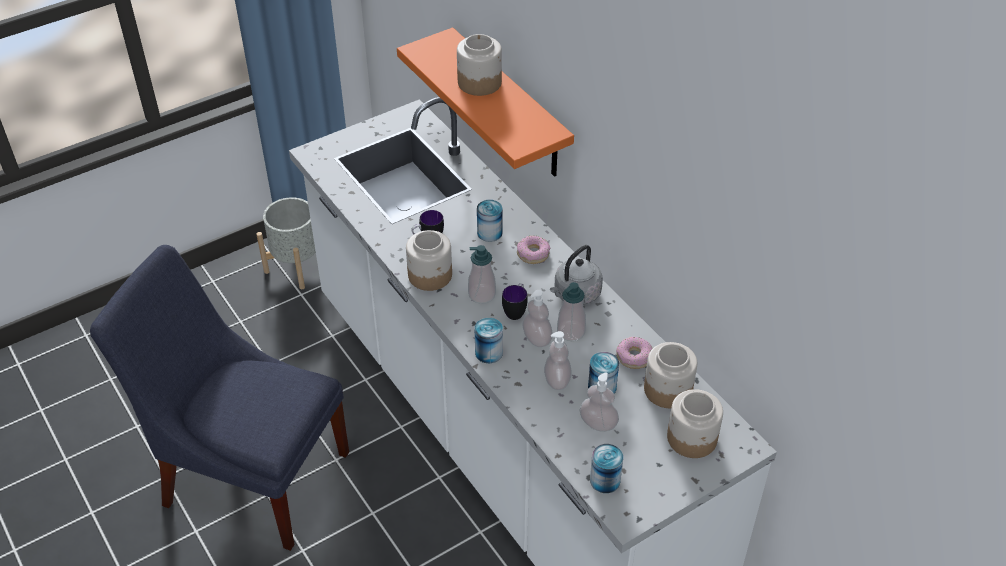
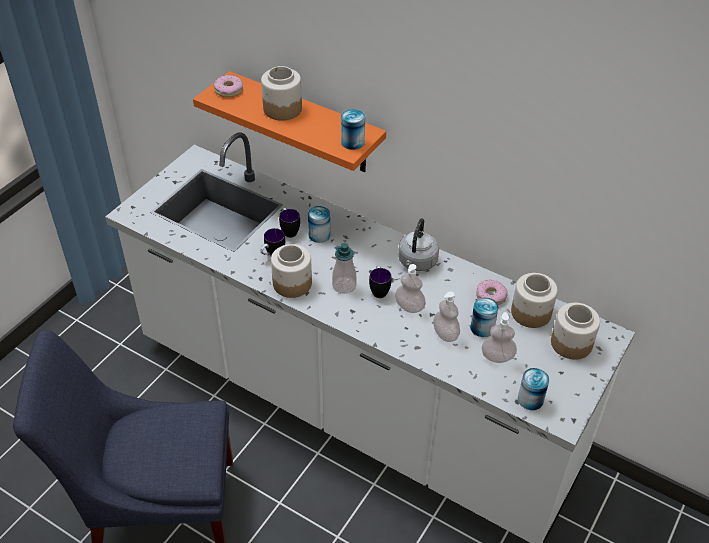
camera: 25 degrees left, 0 degrees up
(297, 266) = (104, 321): grey planter -> none
(461, 219) = (289, 230): none -> mug
(488, 352) = (379, 330): can -> can (352, 142)
(533, 254) = (364, 241): donut -> donut (228, 90)
(571, 332) = (431, 292): soap dispenser -> none

